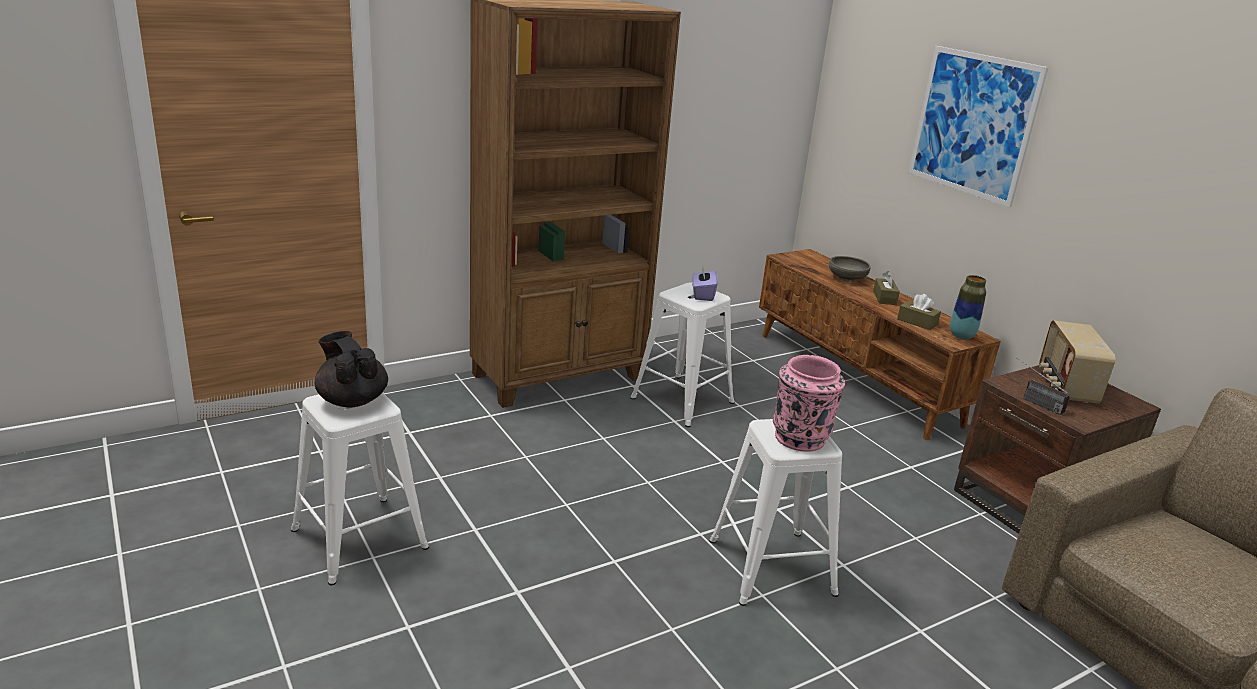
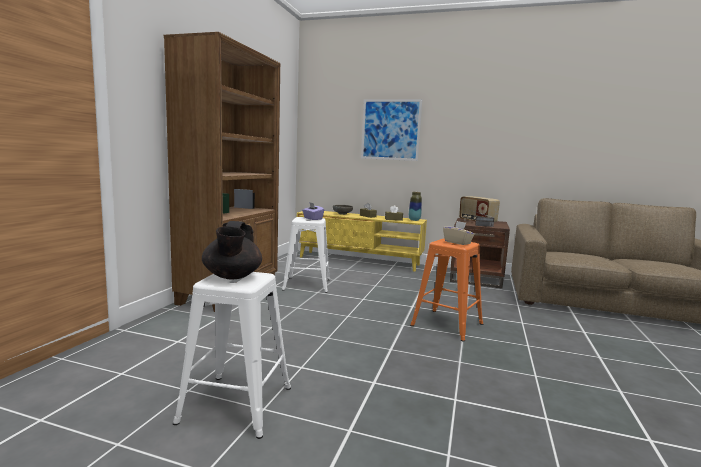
camera: 40 degrees left, 15 degrees down
(352, 400) = (232, 277): black teapot -> black teapot turned 105 degrees counterclockwise
(772, 565) = (446, 324): white stool -> orange stool
(800, 437) = (457, 242): pink vase -> beige tissue box
(856, 378) = (359, 261): brown tv stand -> yellow tv stand

